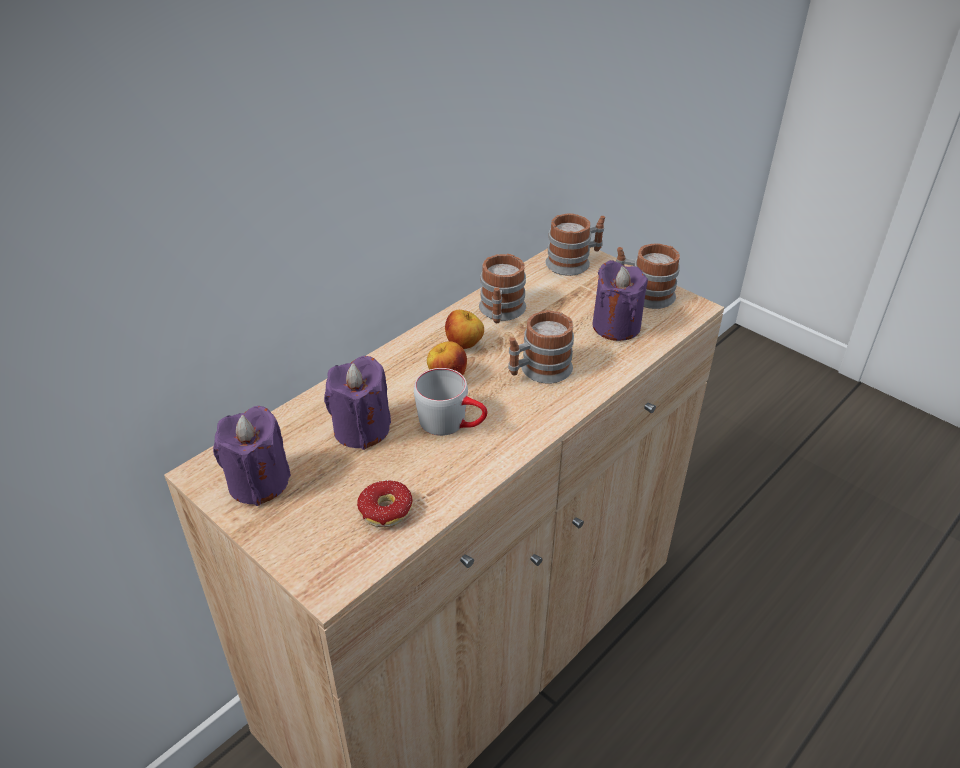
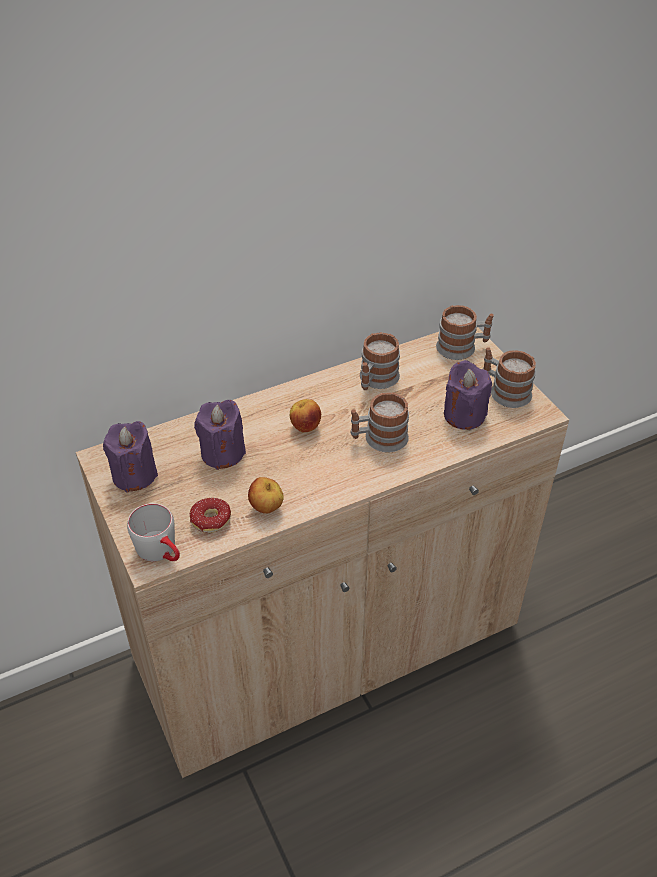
camera: 20 degrees right, 5 degrees up
(452, 424) = (290, 466): grey mug -> grey mug (162, 552)
(464, 345) = (332, 403): apple -> apple (266, 508)

